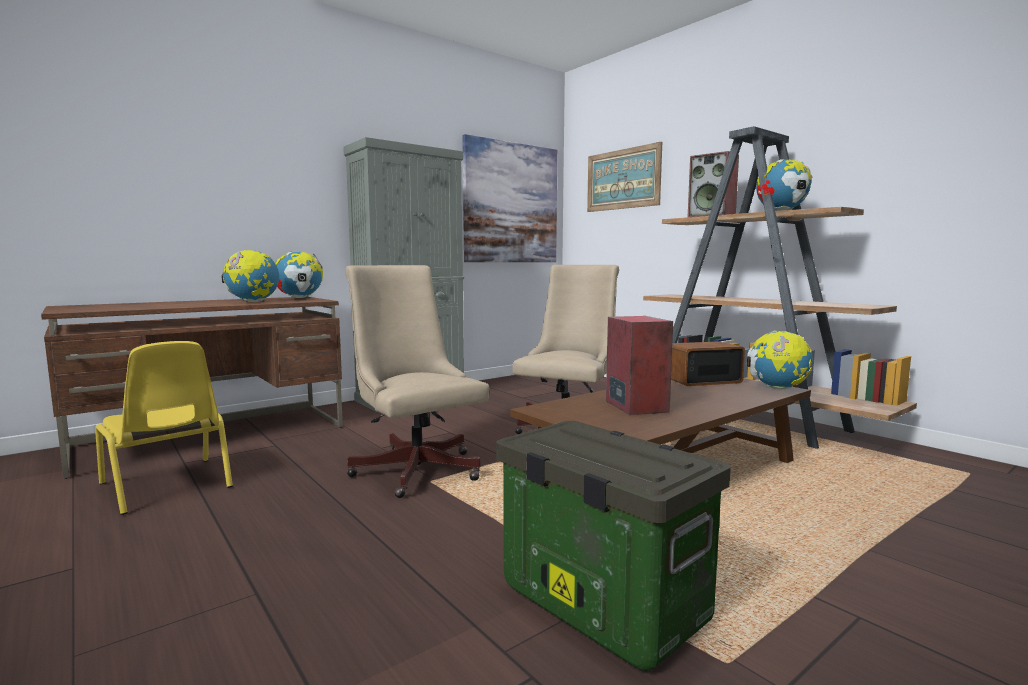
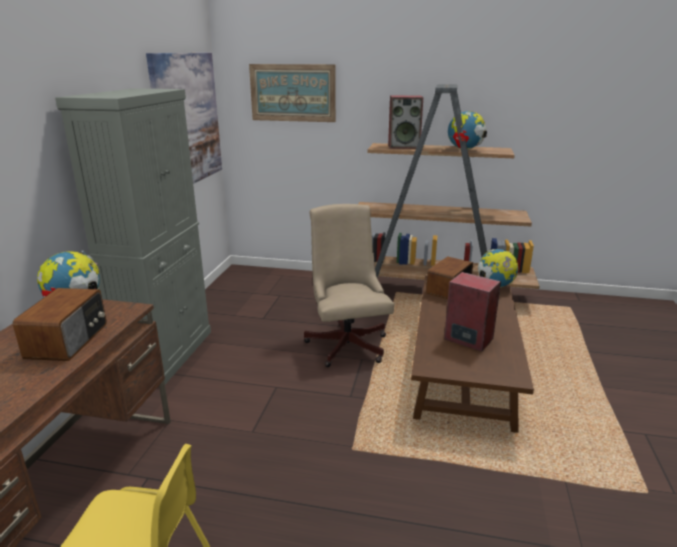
camera: 40 degrees left, 15 degrees up
(253, 302) = (69, 340): globe -> radio
(415, 467) = (316, 440): beige office chair -> none
(598, 604) = (570, 492): storage box -> none

